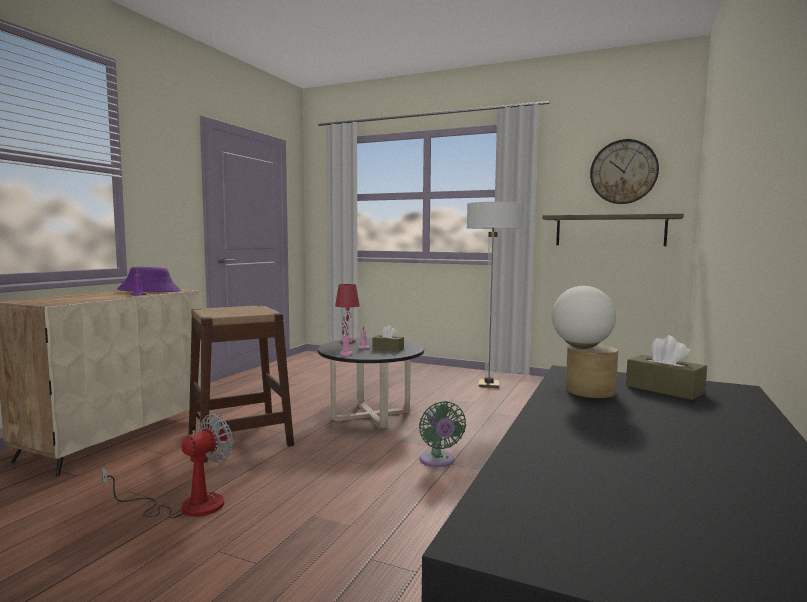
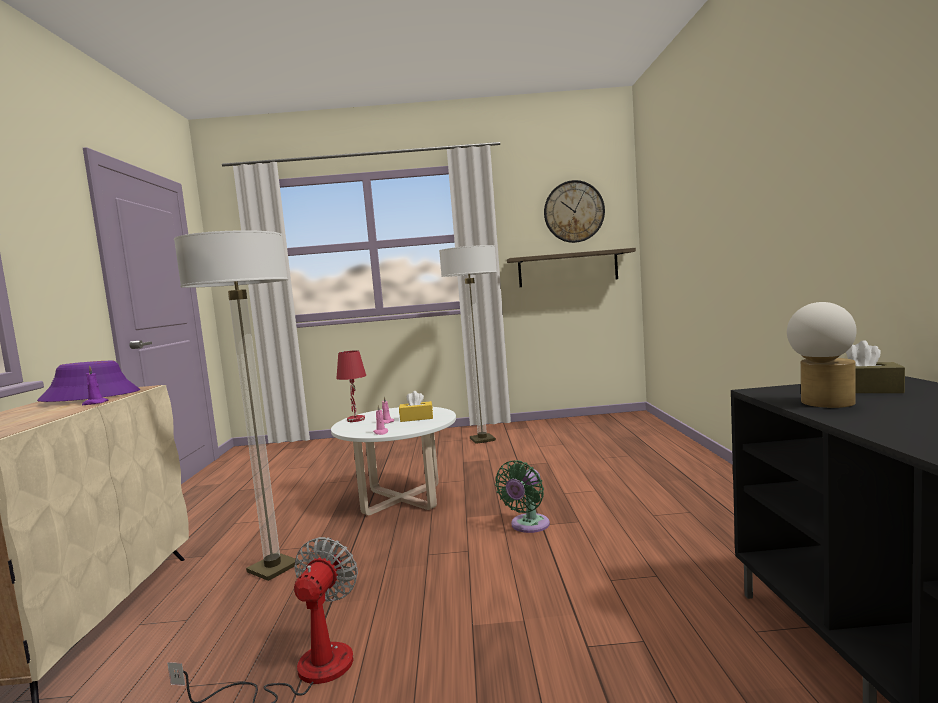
camera: 25 degrees left, 0 degrees up
(239, 438) = (273, 568): brown stool -> floor lamp
(371, 415) = (402, 499): black coffee table -> white coffee table
(388, 349) = (416, 418): brown tissue box -> yellow tissue box
(438, 461) = (528, 526): green fan -> green fan turned 75 degrees clockwise

